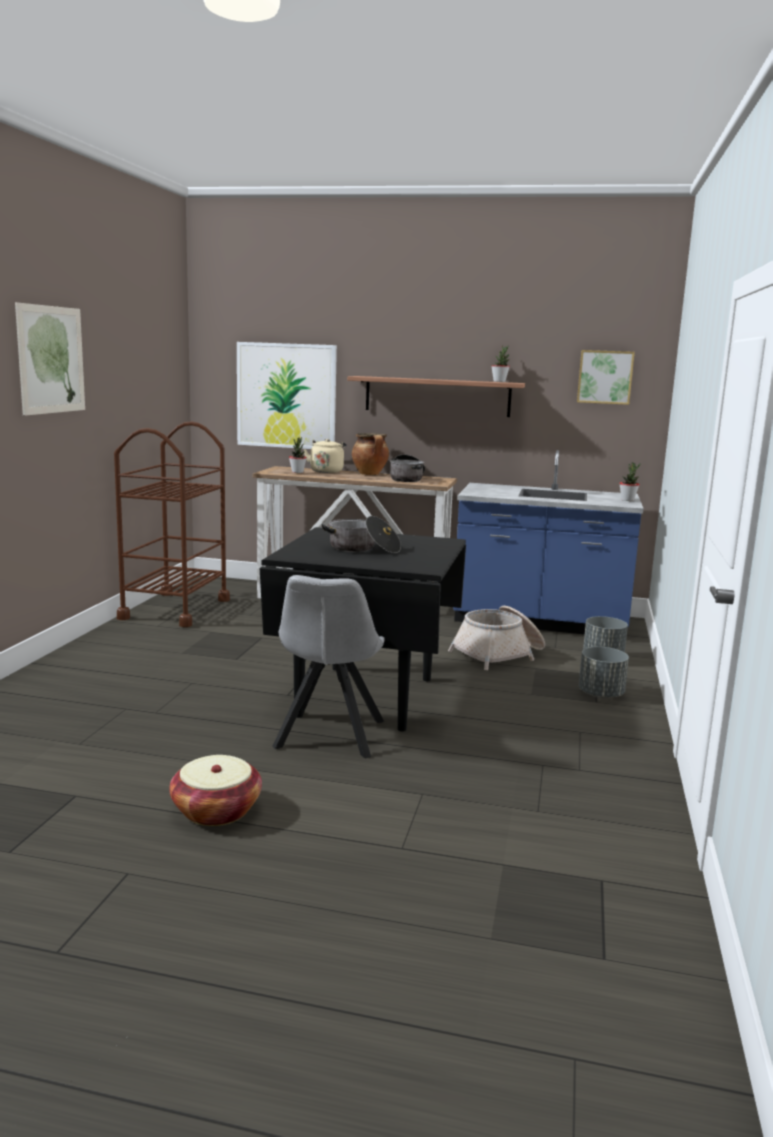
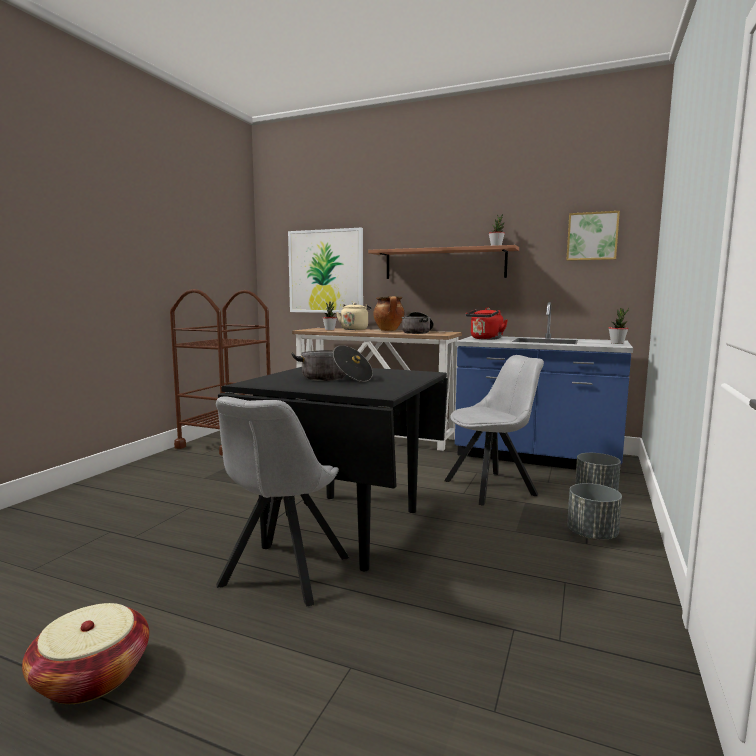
camera: 10 degrees right, 5 degrees down
(51, 359) = (99, 227): picture -> none
(488, 490) = (485, 339): none -> red kettle
(499, 654) = (492, 487): basket -> grey chair

